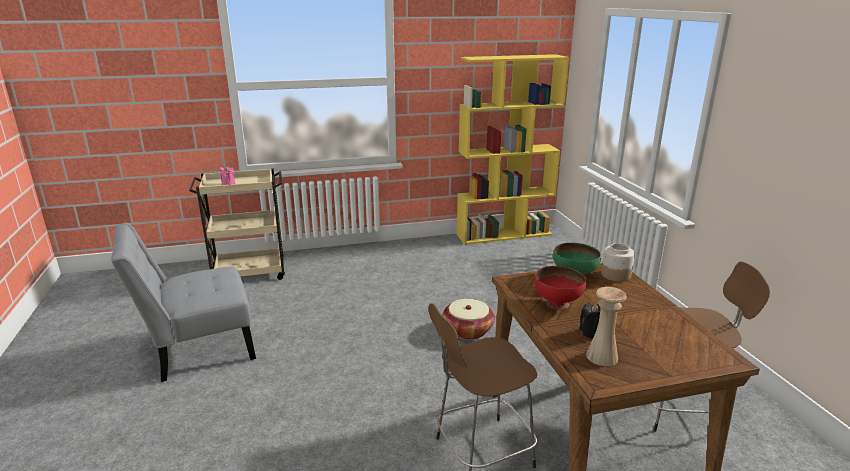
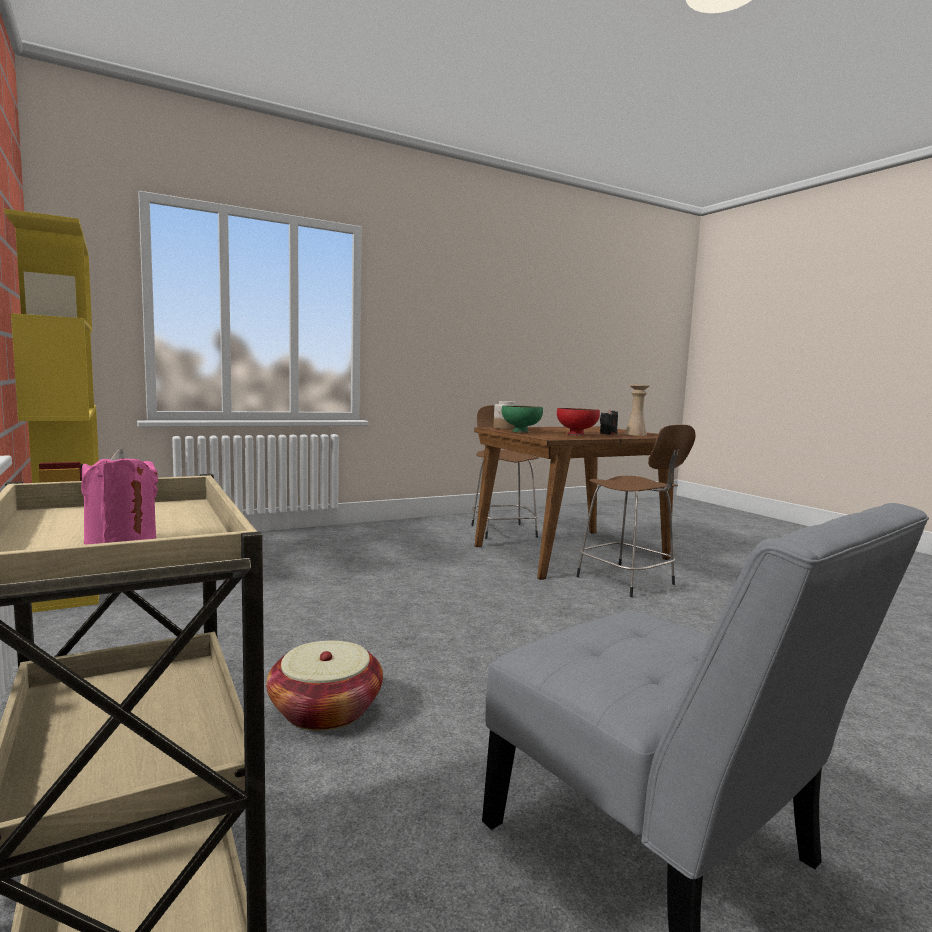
camera: 105 degrees left, 15 degrees down
(468, 330) = (421, 592): basket -> basket (325, 710)

